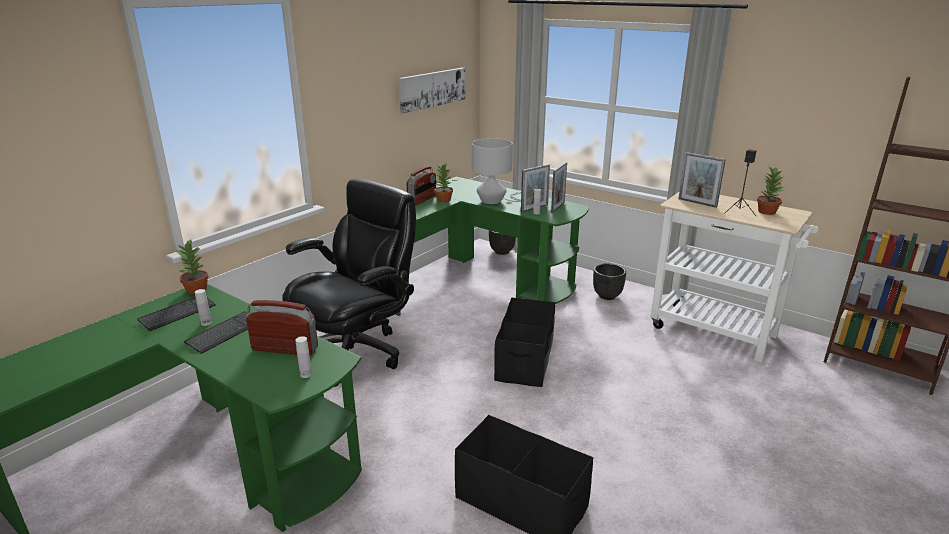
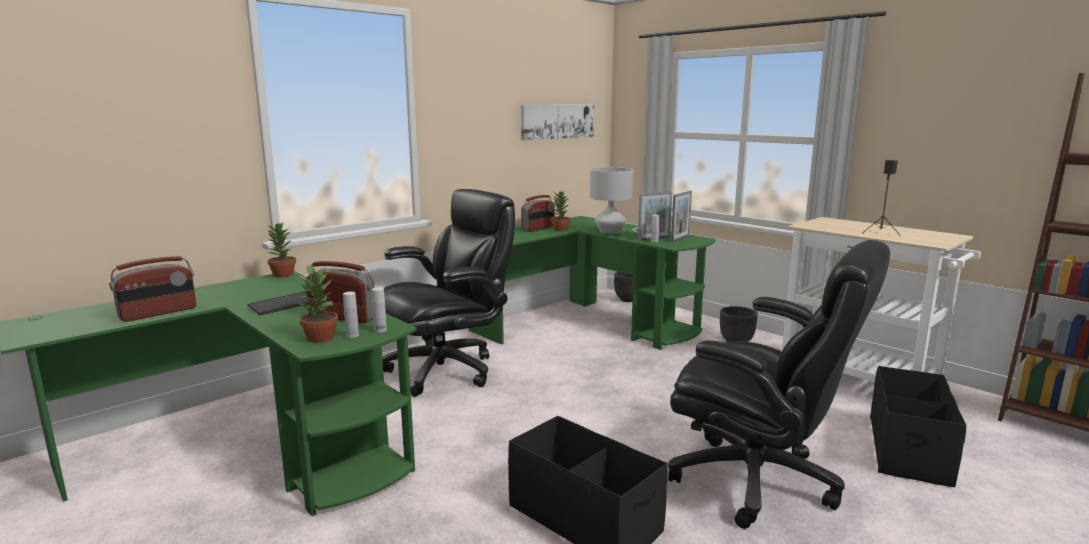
camera: 10 degrees right, 10 degrees down
(94, 360) = (158, 313): none -> radio
(177, 314) = (255, 289): keyboard -> none
(206, 323) = (278, 296): white bottle -> white bottle (380, 330)
(525, 360) = (627, 390): black storage box -> black storage box (909, 450)
(654, 449) = (760, 485): none -> black office chair
(697, 203) = (832, 226): picture frame -> none
(766, 212) = (915, 234): potted plant -> potted plant (321, 337)

